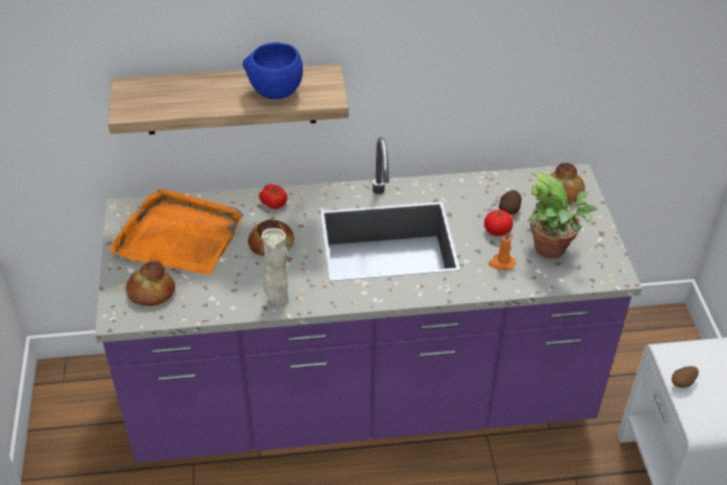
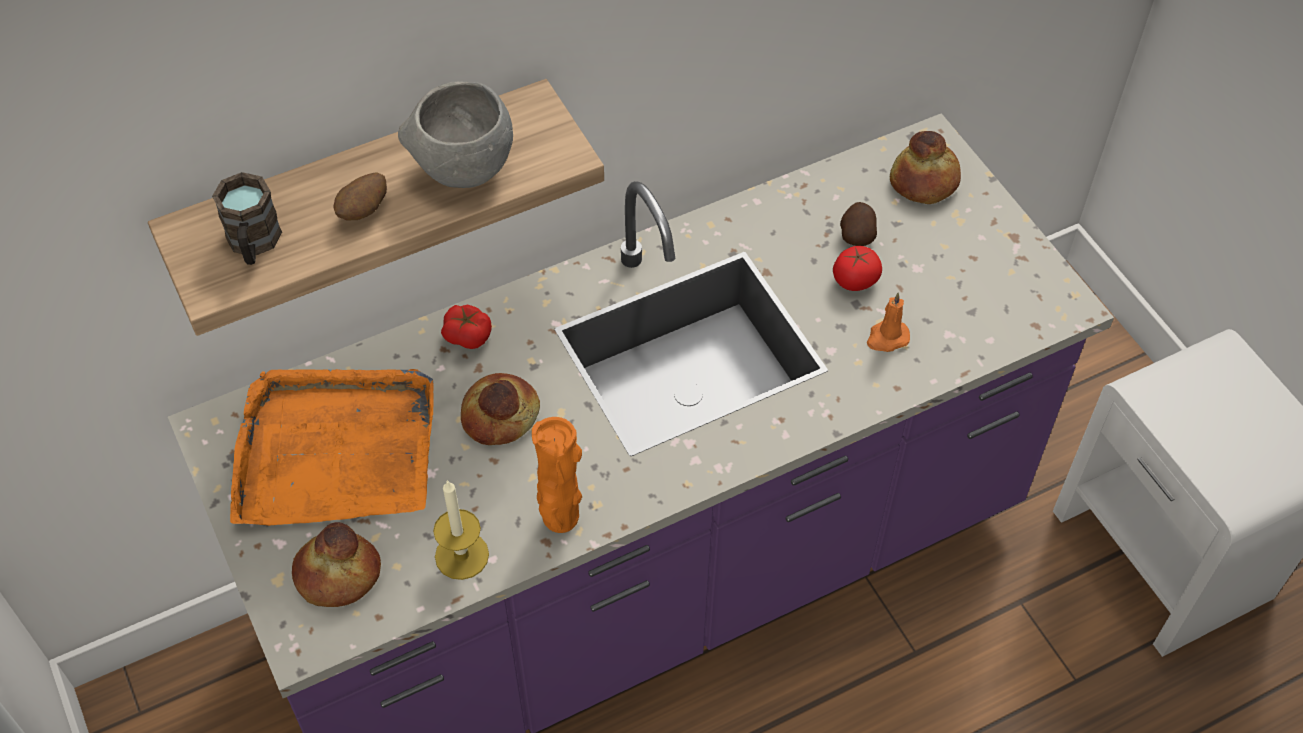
camera: 20 degrees left, 10 degrees up
(155, 99) = (253, 244): none -> brown mug
(218, 301) = (462, 555): none -> candle
(275, 93) = (464, 170): blue bowl -> grey bowl
(277, 300) = (560, 520): beige vase -> orange vase
(553, 250) = (956, 289): potted plant -> none
(682, 383) = (1186, 435): potato -> potato (364, 211)

